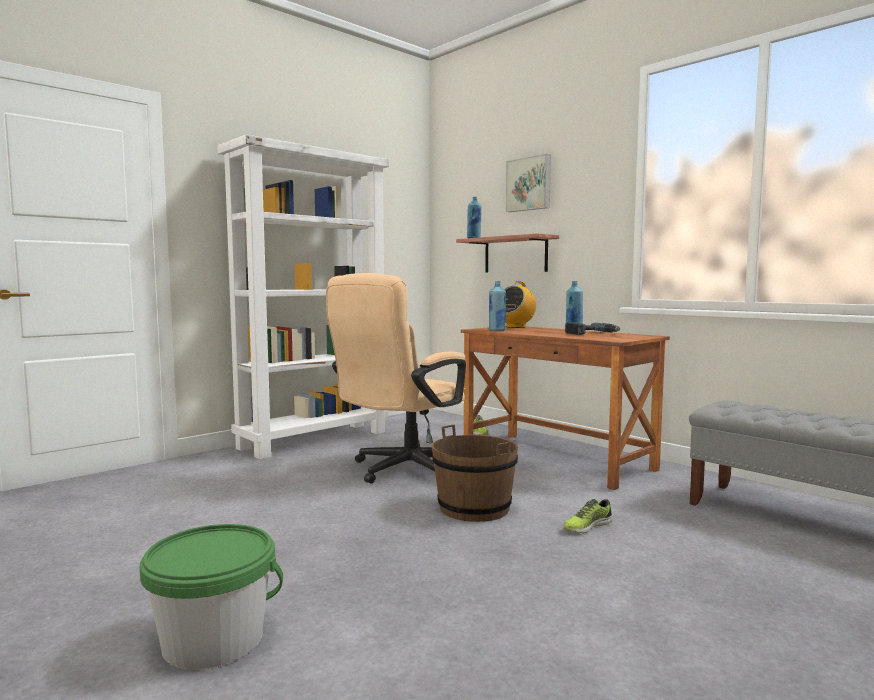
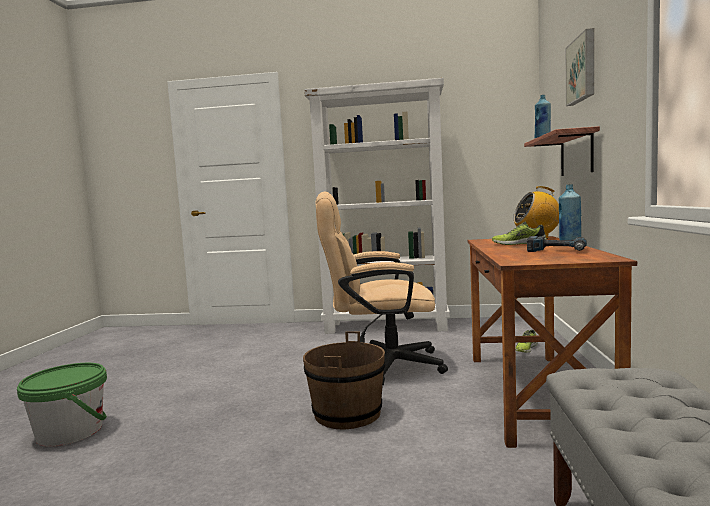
camera: 50 degrees right, 0 degrees up
(497, 330) = (488, 242): blue bottle -> none
(587, 526) = (383, 468): shoe -> shoe (519, 244)

